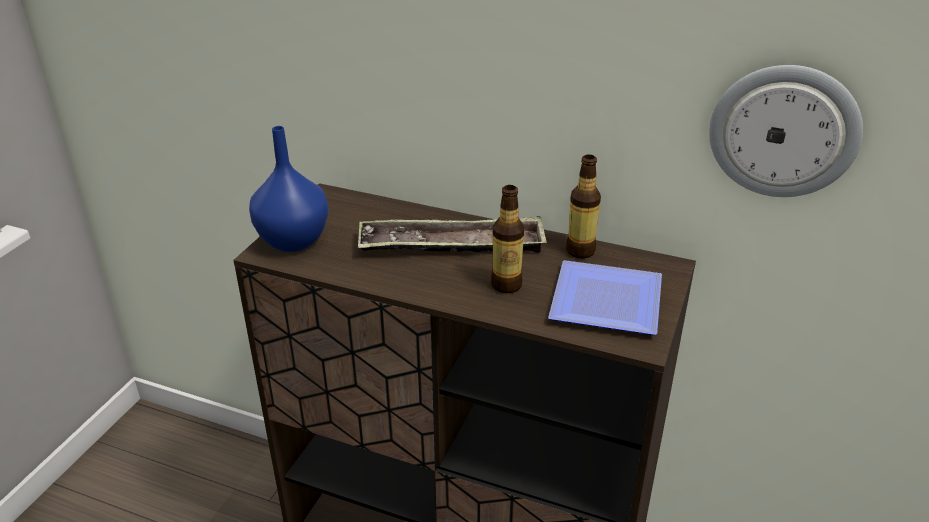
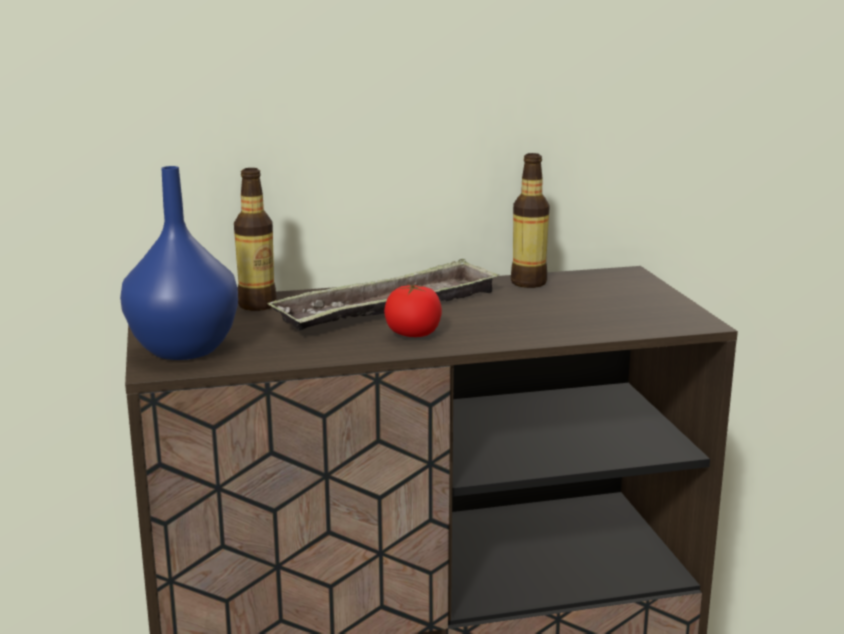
camera: 35 degrees left, 15 degrees down
(433, 277) = (413, 334): none -> tomato
(506, 285) = (500, 320): bottle -> bottle (257, 305)
(603, 299) = (608, 306): plate -> none
(783, 131) = (703, 93): wall clock -> none

